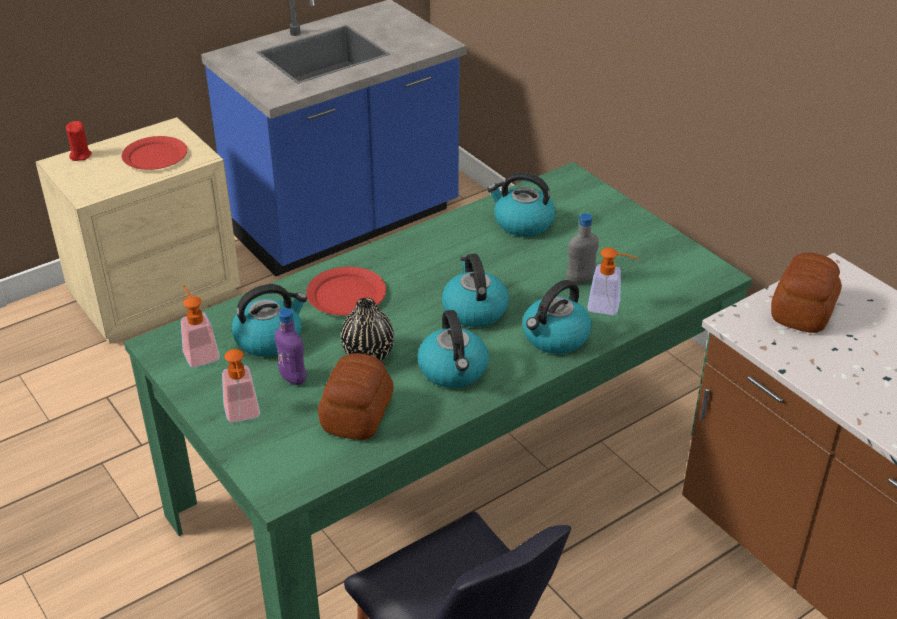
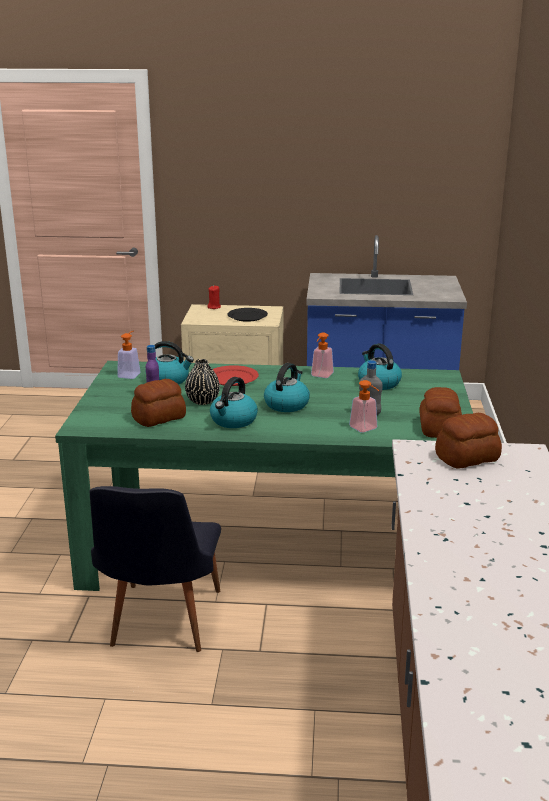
camera: 40 degrees right, 15 degrees down
(155, 156) = (247, 316): red plate -> black plate
(243, 416) = (110, 399): soap dispenser -> soap dispenser (320, 376)
(555, 337) = (310, 429): kettle -> none
(674, 268) = (438, 428): none -> bread

